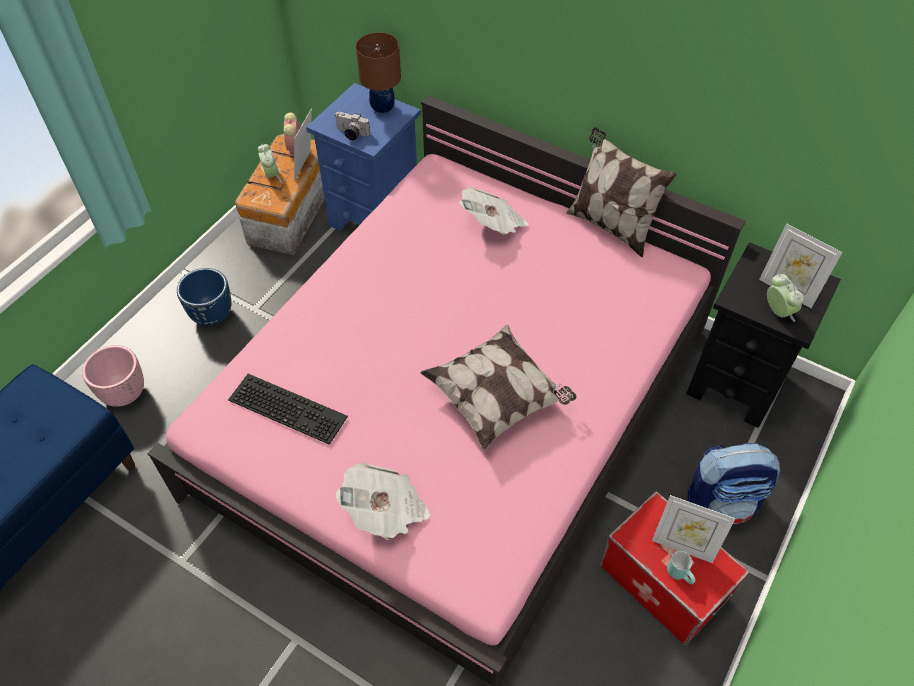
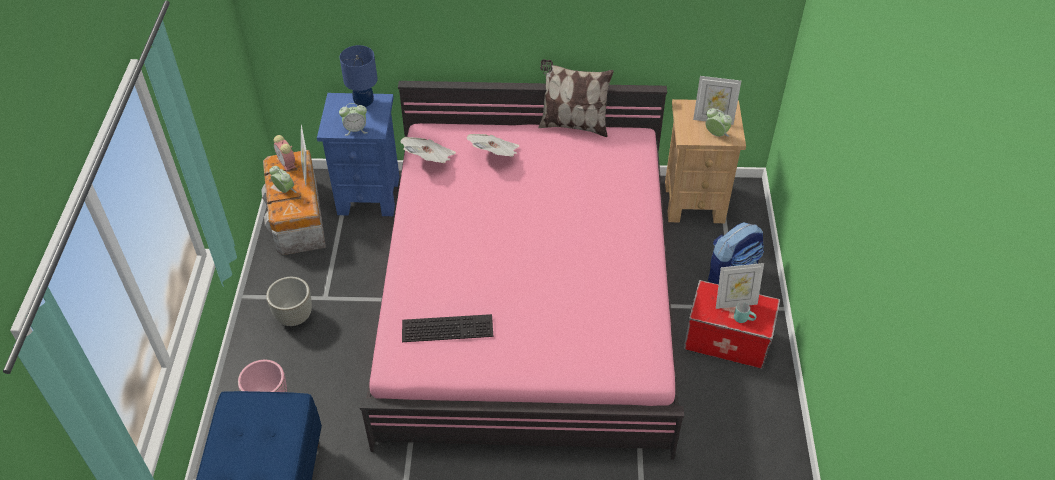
camera: 30 degrees left, 5 degrees down
(211, 315) = (294, 317): blue planter -> grey planter
(351, 134) = (355, 130): camera -> alarm clock
(382, 108) = (364, 103): brown table lamp -> blue table lamp
(386, 511) = (559, 357): newspaper -> newspaper (430, 159)
(497, 399) = (579, 262): pillow -> none
(736, 385) = (695, 203): black nightstand -> beige nightstand

